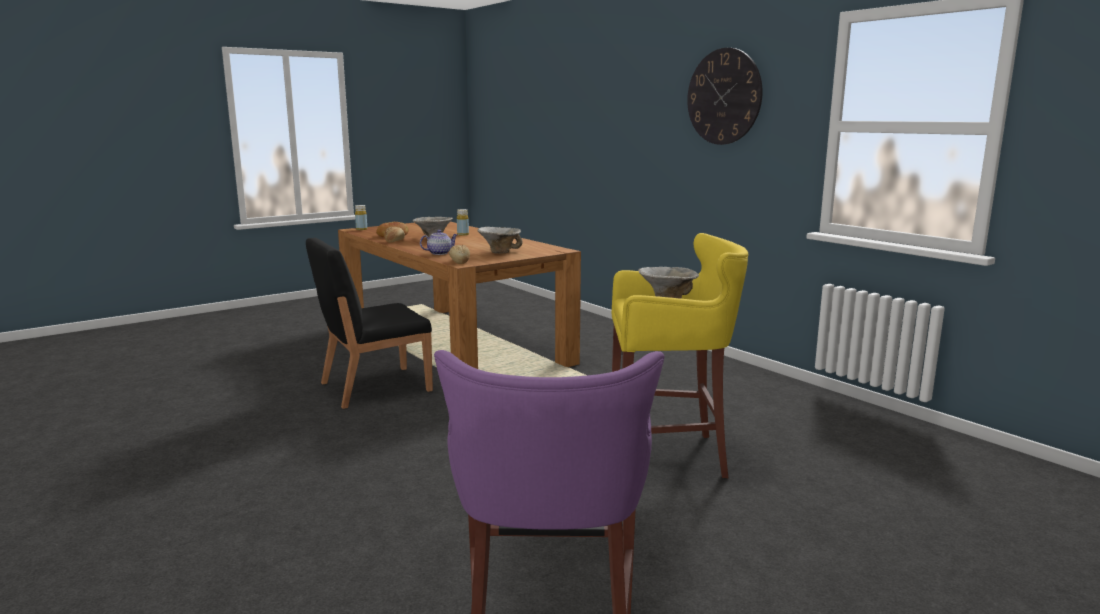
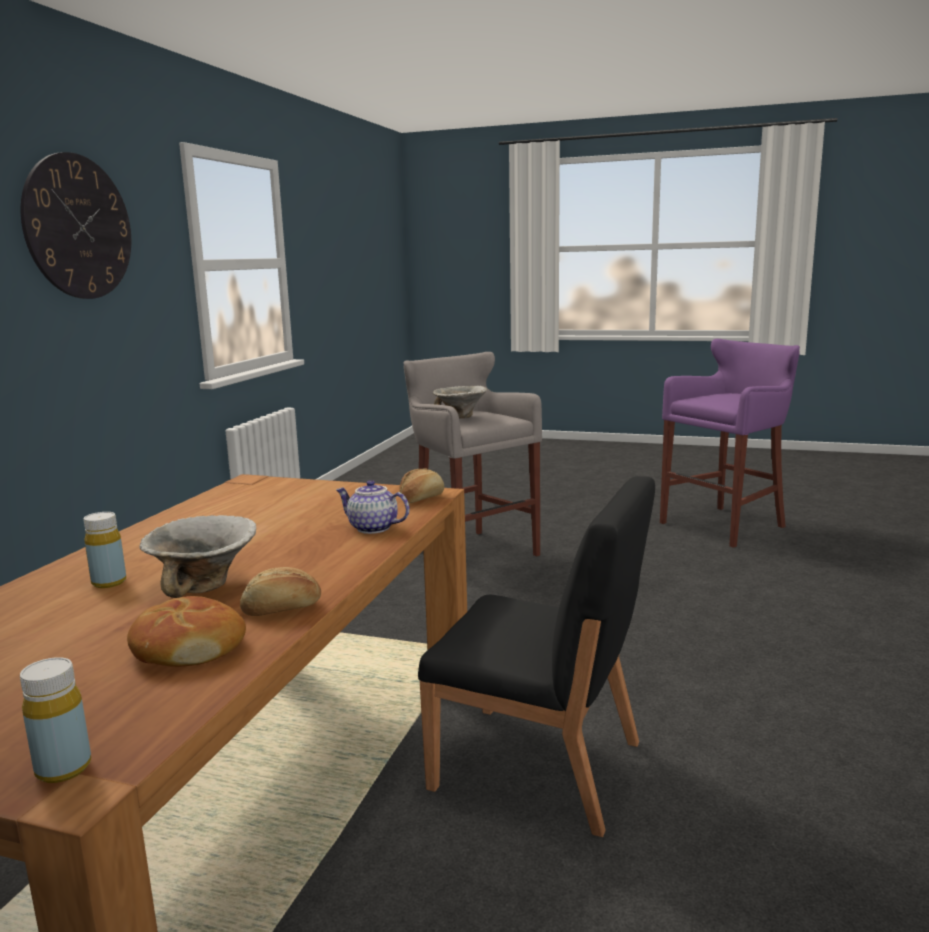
camera: 125 degrees left, 0 degrees up
(500, 252) = (307, 502): bowl -> none
(669, 455) = (471, 552): yellow stool -> grey stool

